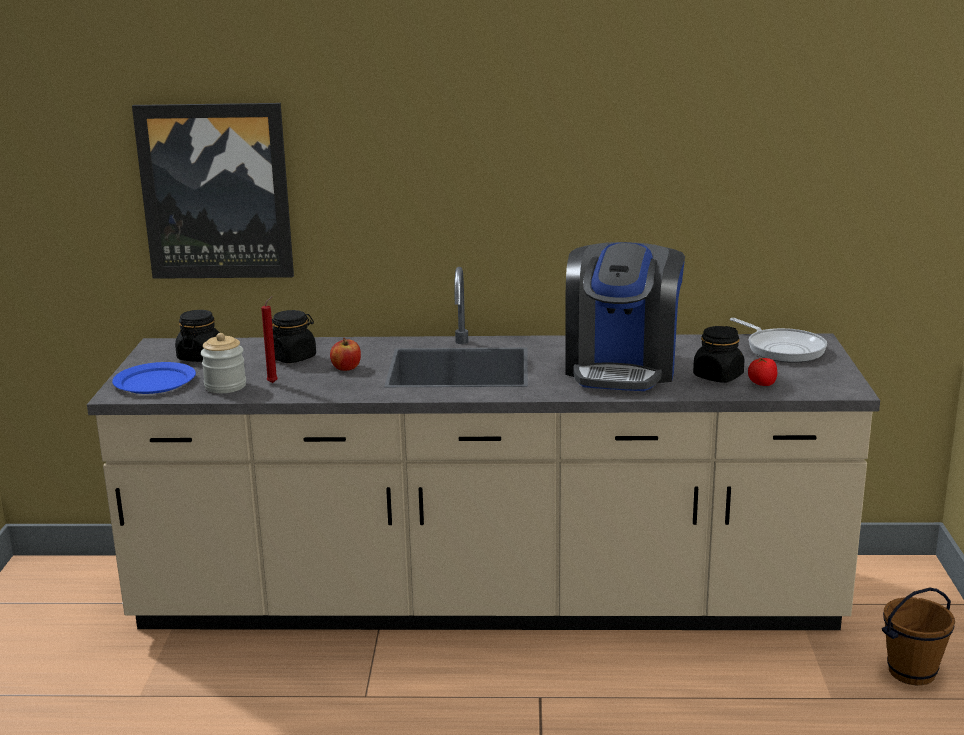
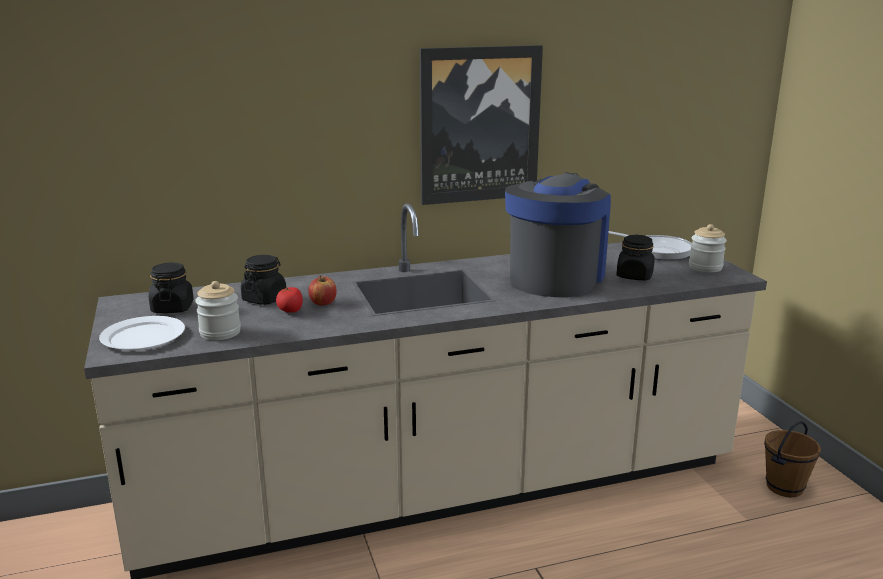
camera: 20 degrees left, 0 degrees up
(155, 382) = (143, 337): blue plate -> white plate
(216, 191) = (169, 148): picture -> picture (479, 125)
(274, 382) = (266, 323): red candle -> none
(622, 368) = (555, 277): coffee machine -> coffee machine turned 150 degrees counterclockwise
(762, 384) = (673, 278): tomato -> tomato (290, 311)
(819, 375) = (705, 267): none -> jar

